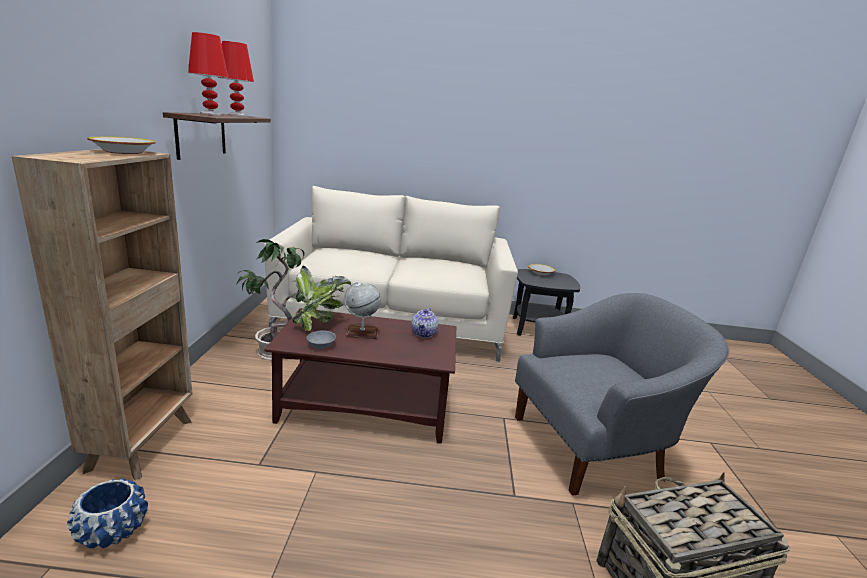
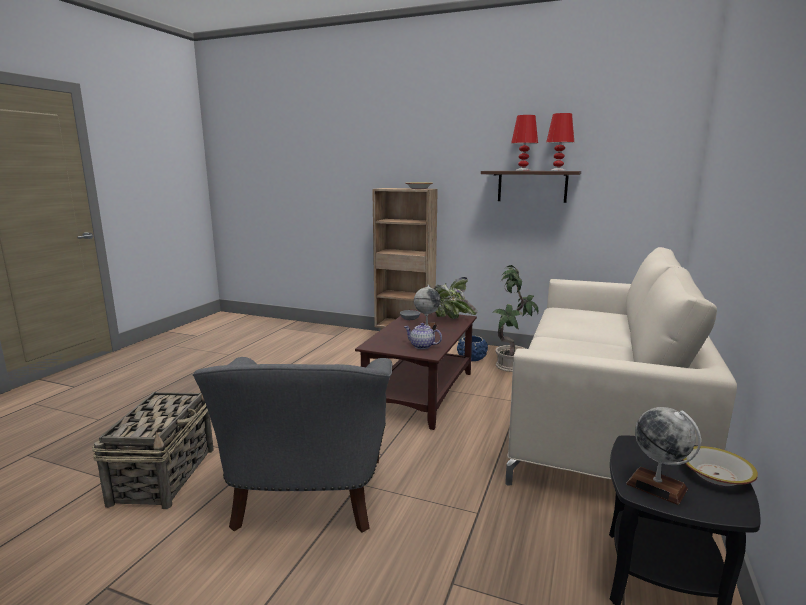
camera: 110 degrees right, 5 degrees down
(112, 530) = (348, 340): blue planter -> blue planter (472, 358)
(563, 283) = (657, 486): none -> globe

